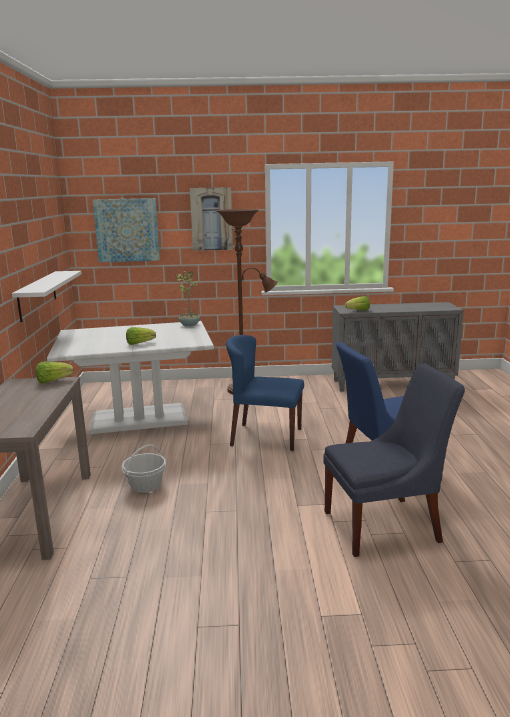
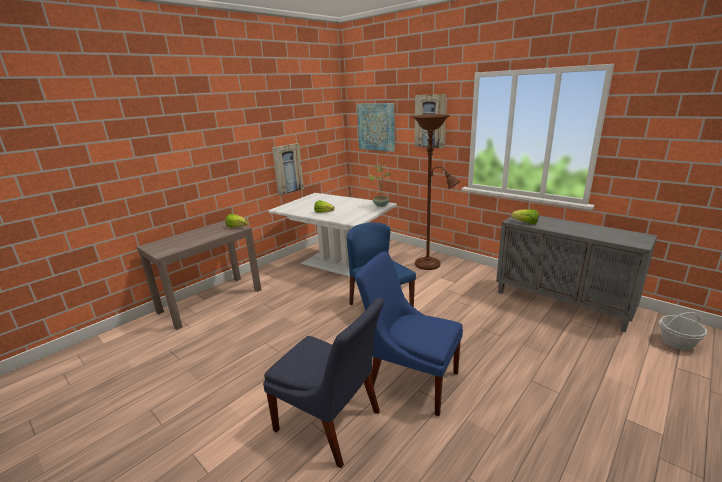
camera: 45 degrees right, 5 degrees up
(37, 295) = (287, 169): white shelf -> picture
(145, 485) = (270, 309): basket -> basket (677, 342)

